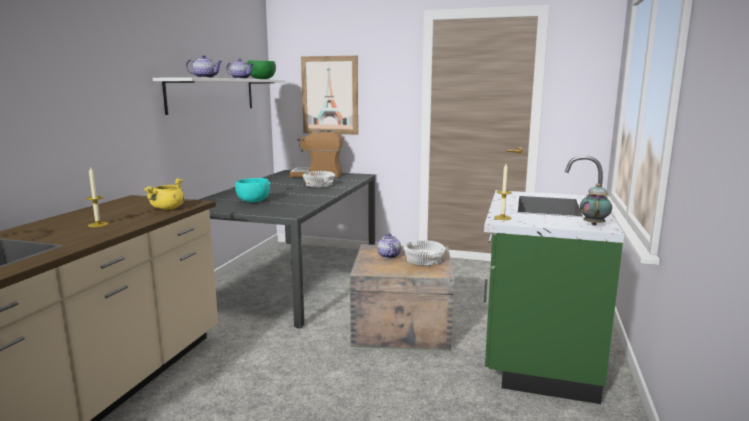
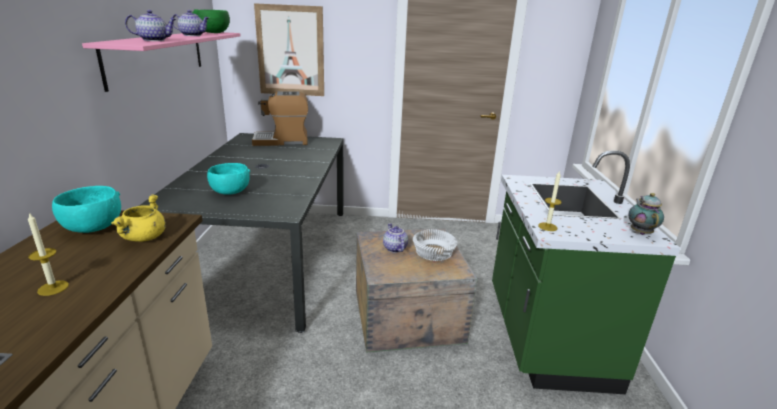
camera: 15 degrees left, 10 degrees up
(137, 203) = (93, 227): none -> turquoise bowl
(212, 95) = (158, 56): white shelf -> pink shelf
(318, 185) = (292, 158): white bowl -> none

